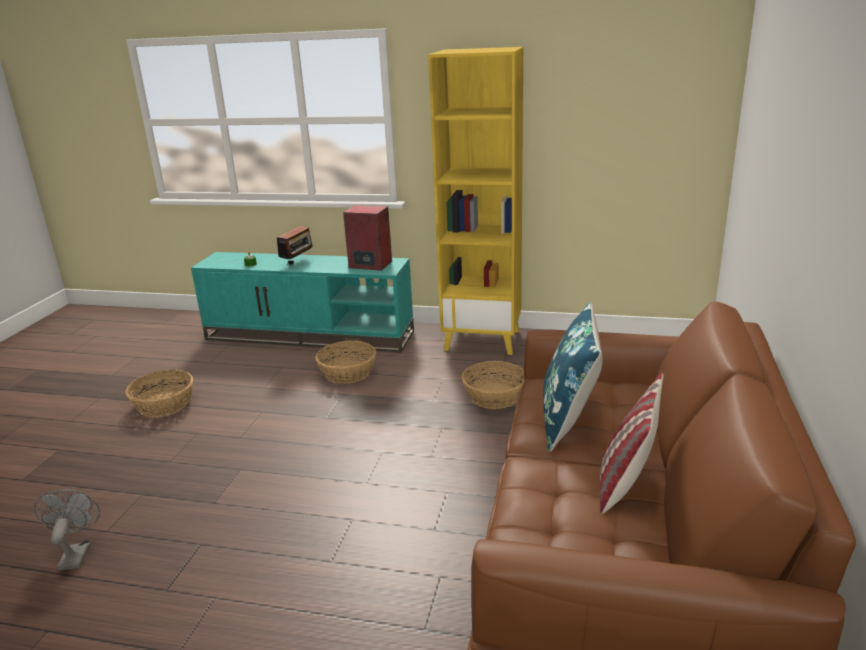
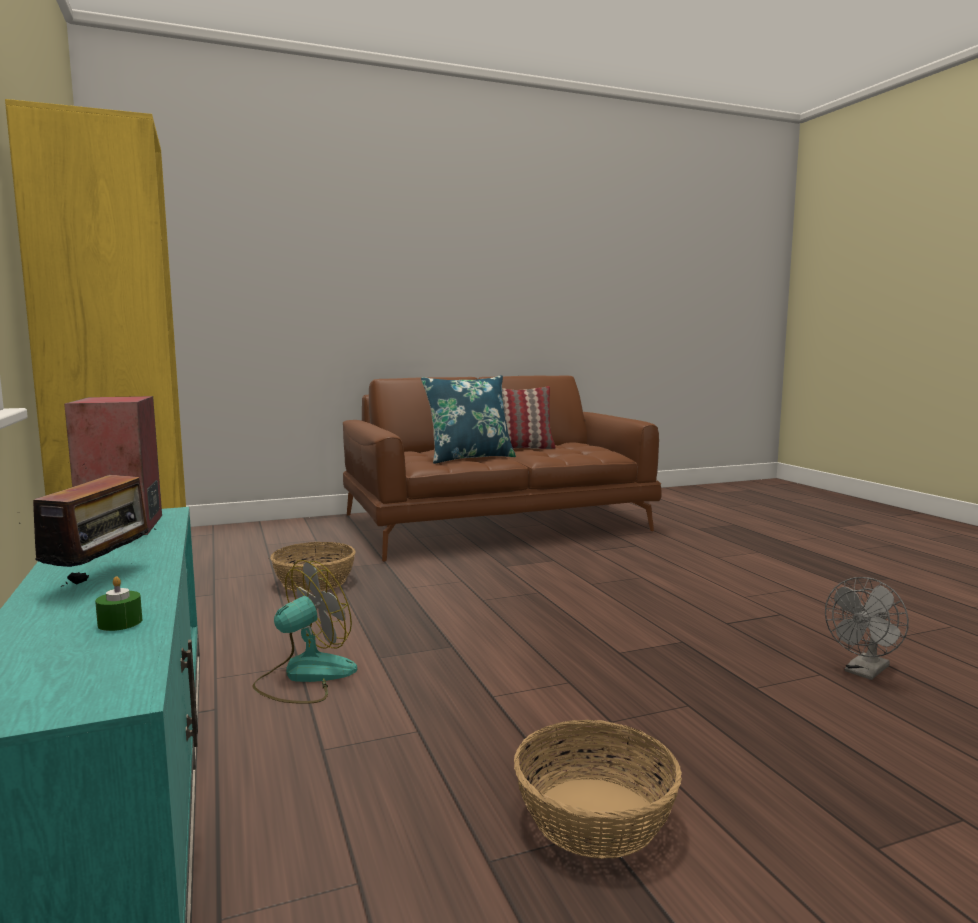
camera: 125 degrees left, 15 degrees down
(298, 262) = (101, 578): radio -> radio turned 105 degrees clockwise
(348, 372) = (305, 676): basket -> fan

